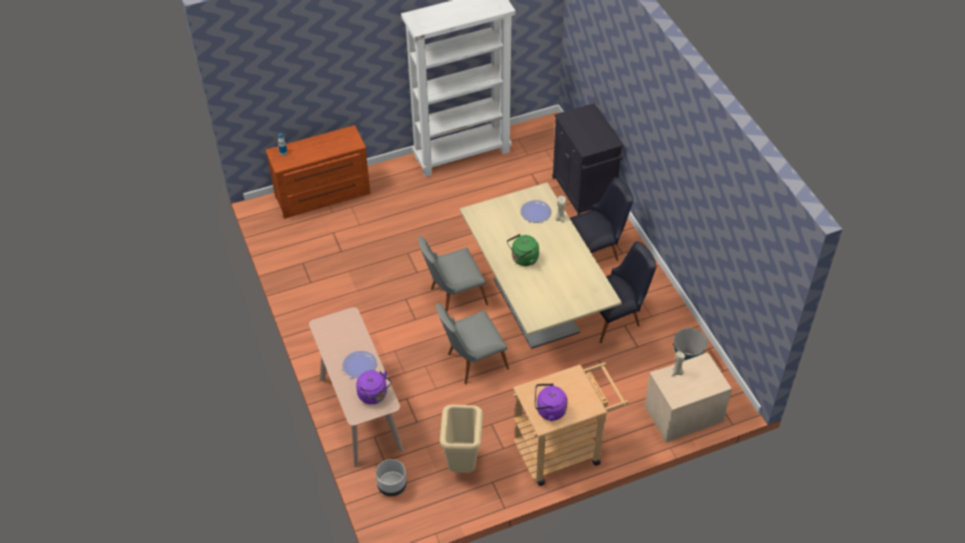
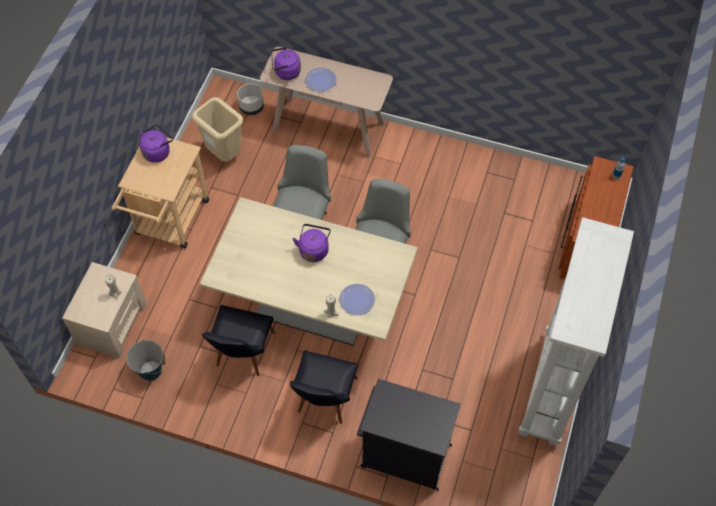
camera: 130 degrees right, 10 degrees up
(523, 259) = (314, 249): green kettle -> purple kettle

